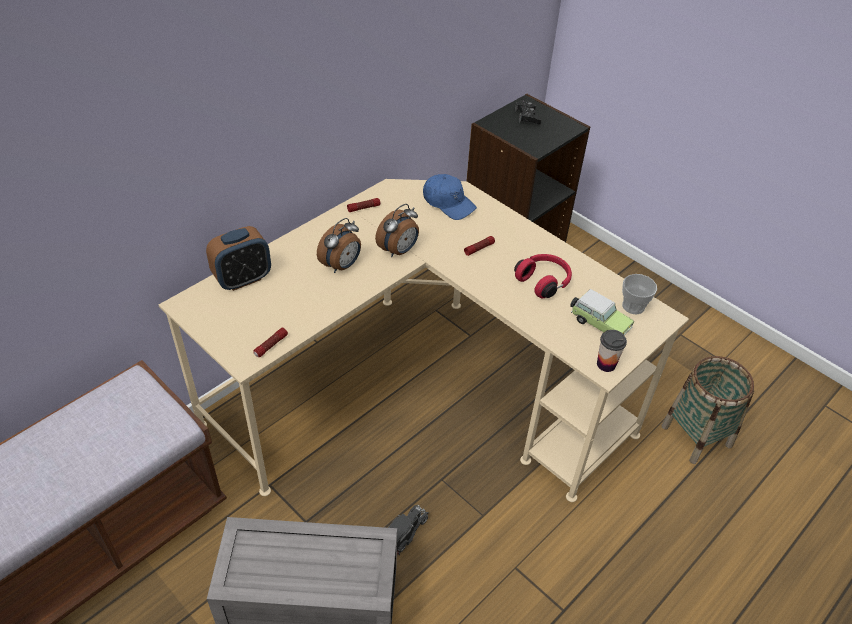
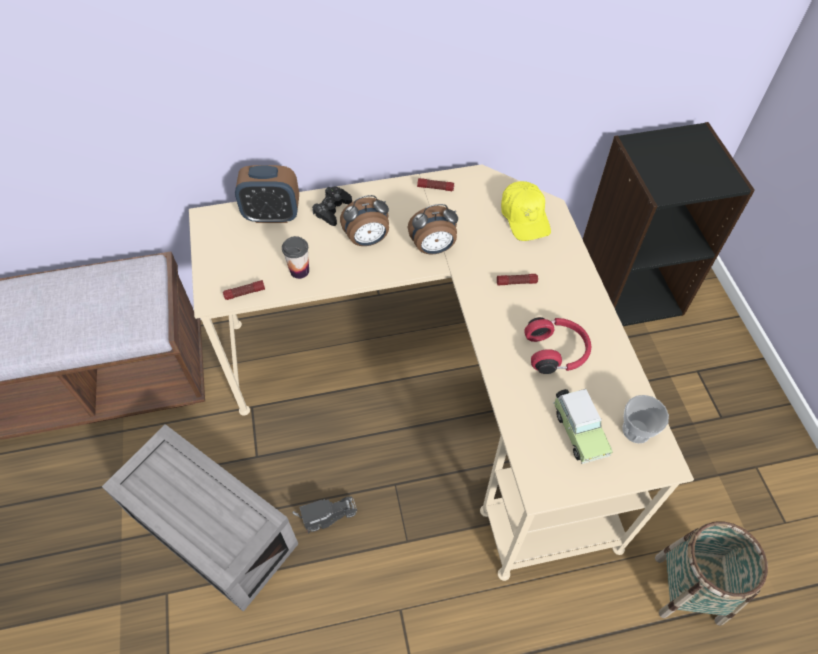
camera: 35 degrees right, 10 degrees up
(448, 203) = (524, 217): blue cap -> yellow cap
(527, 116) = (685, 150): black game controller -> black game controller (332, 209)
(606, 364) = (548, 482): cup -> cup (299, 271)

